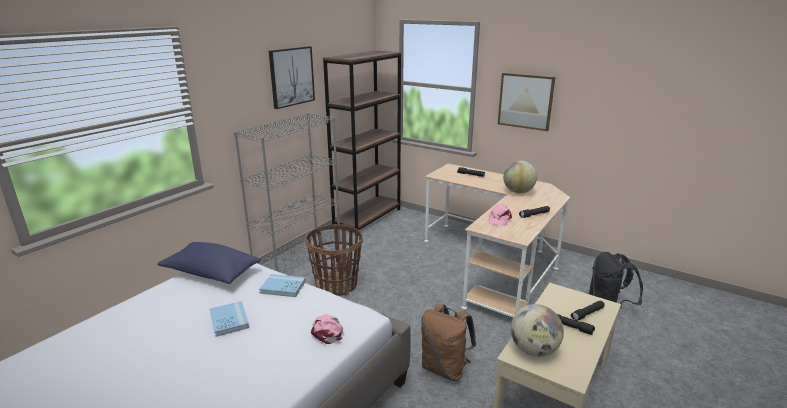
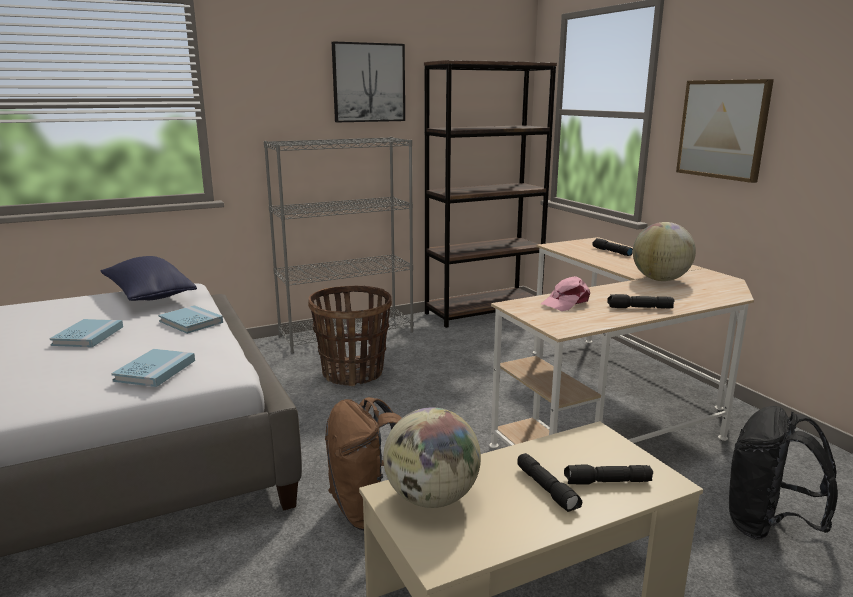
camera: 30 degrees right, 5 degrees down
(327, 330) = (155, 370): pink cap -> blue book

